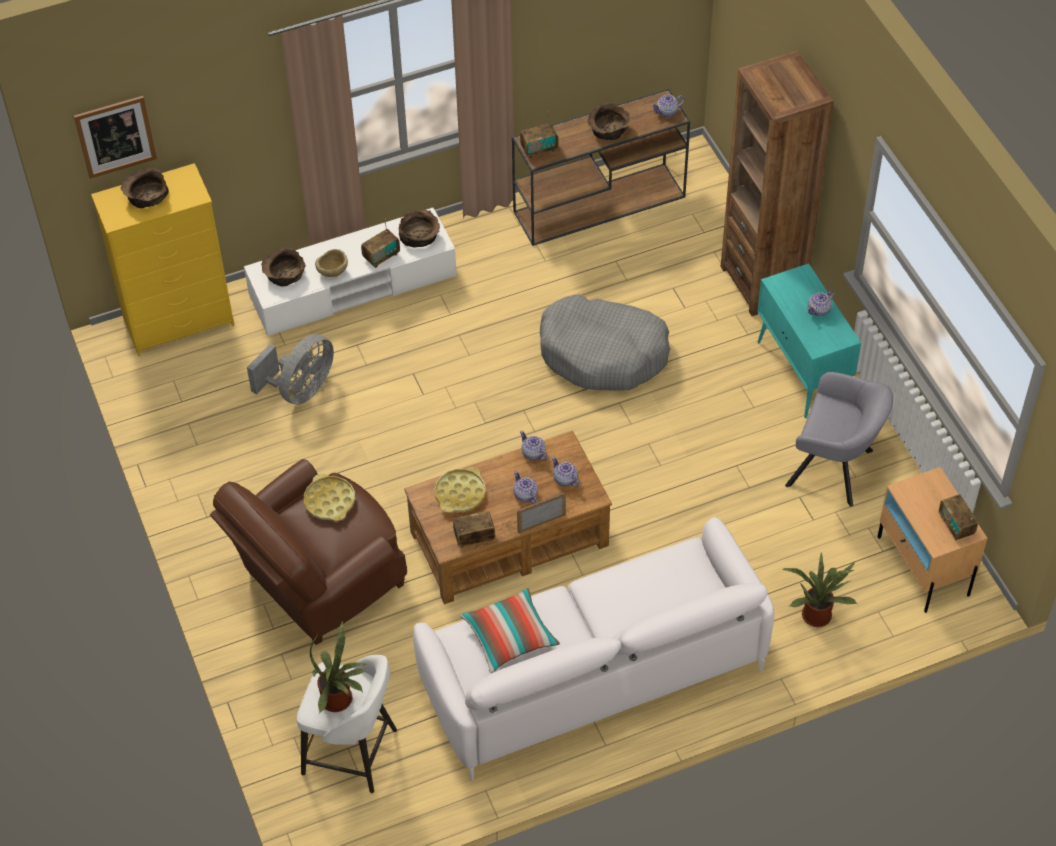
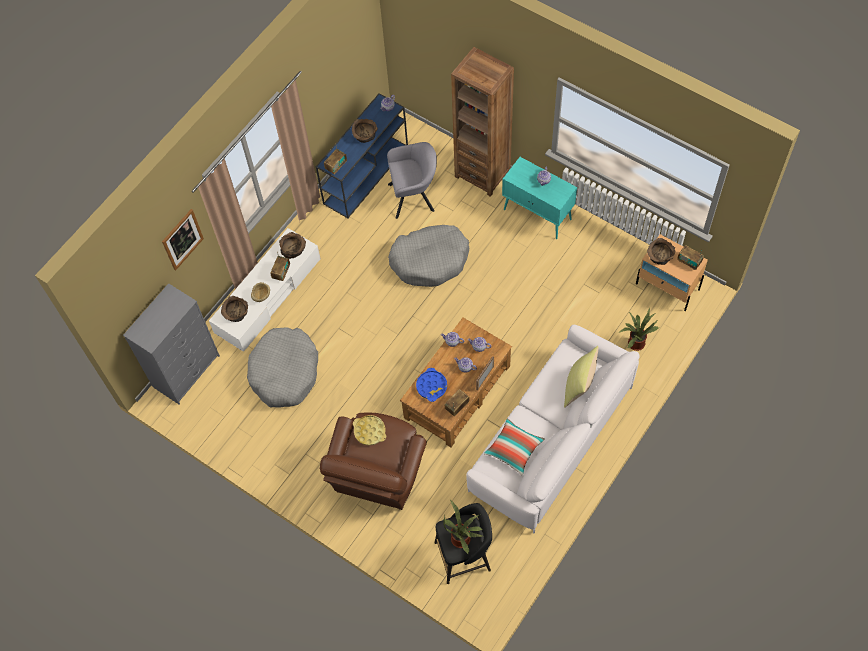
camera: 30 degrees left, 10 degrees up
(115, 136) = (126, 296): picture -> picture (182, 239)
(146, 197) = (157, 319): brown bowl -> brown bowl (659, 256)
(180, 321) = (187, 370): yellow dresser -> grey dresser
(300, 390) = (284, 372): grey fan -> grey dog bed
(352, 753) = (464, 556): white stool -> black stool
(460, 494) = (431, 386): yellow tray -> blue tray
(601, 203) = (366, 174): brown console table -> blue console table
(667, 607) = (579, 386): none -> yellow pillow
(835, 470) = (590, 259): grey armchair -> grey armchair (414, 197)

